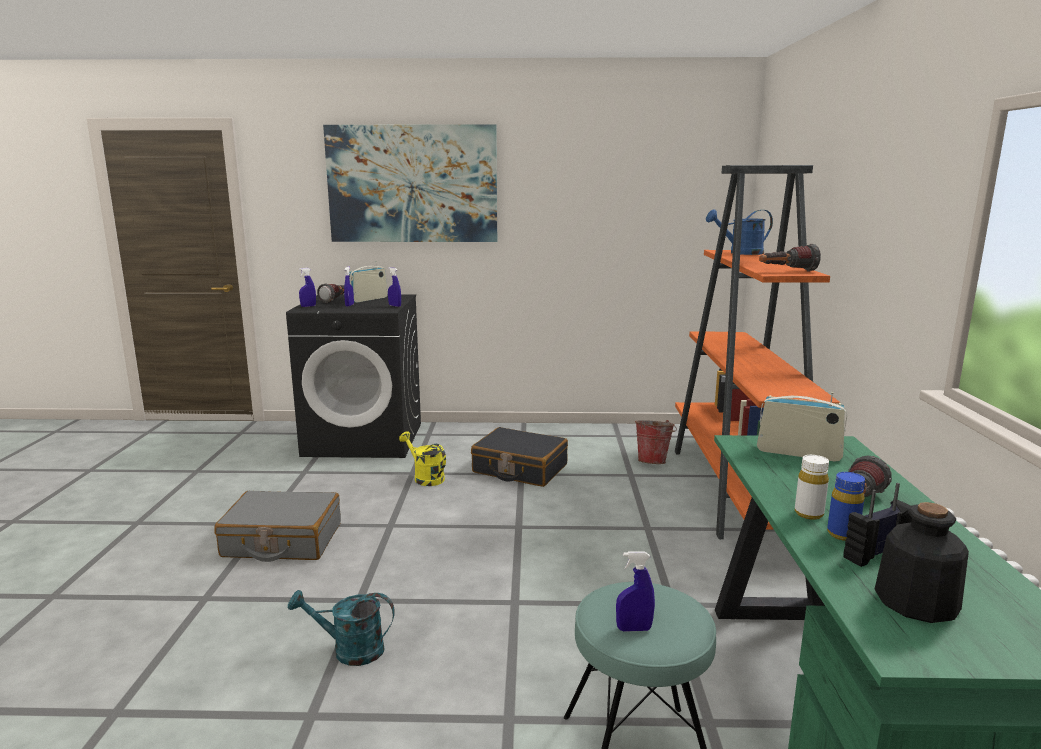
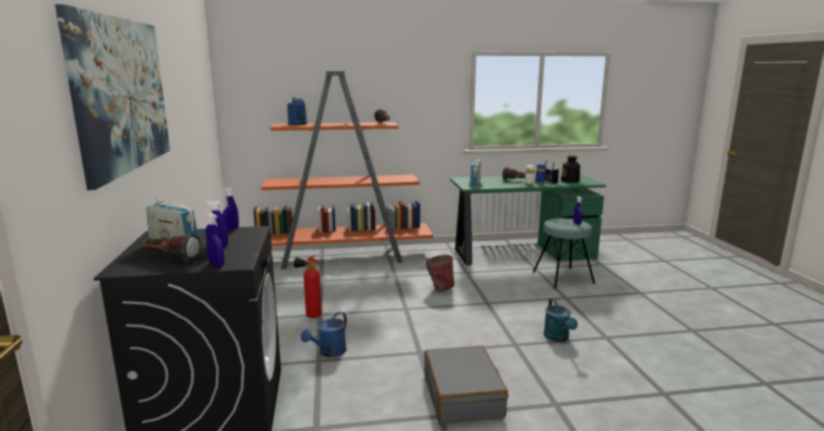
camera: 100 degrees left, 0 degrees up
(425, 477) = (329, 352): yellow watering can -> blue watering can
(519, 469) = (310, 315): black suitcase -> fire extinguisher
(653, 461) = (298, 275): bucket -> bucket (439, 287)

